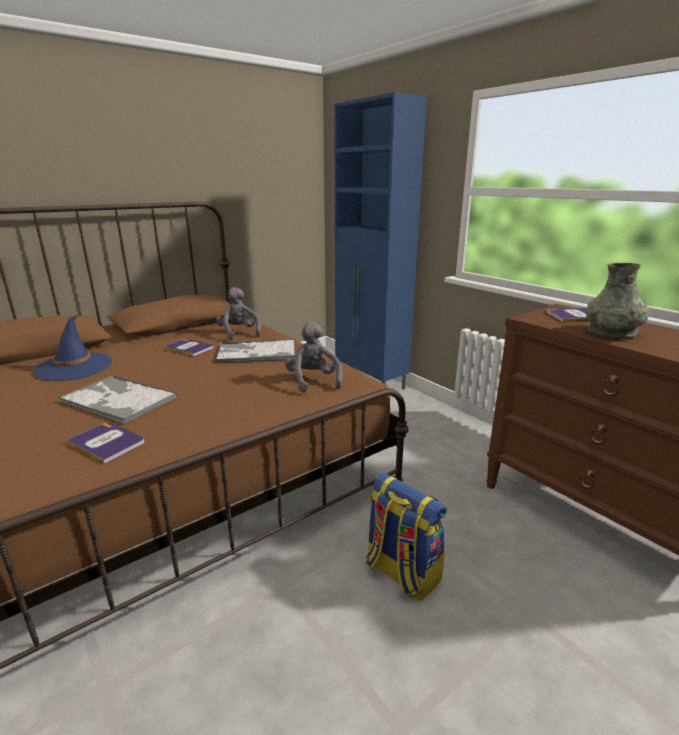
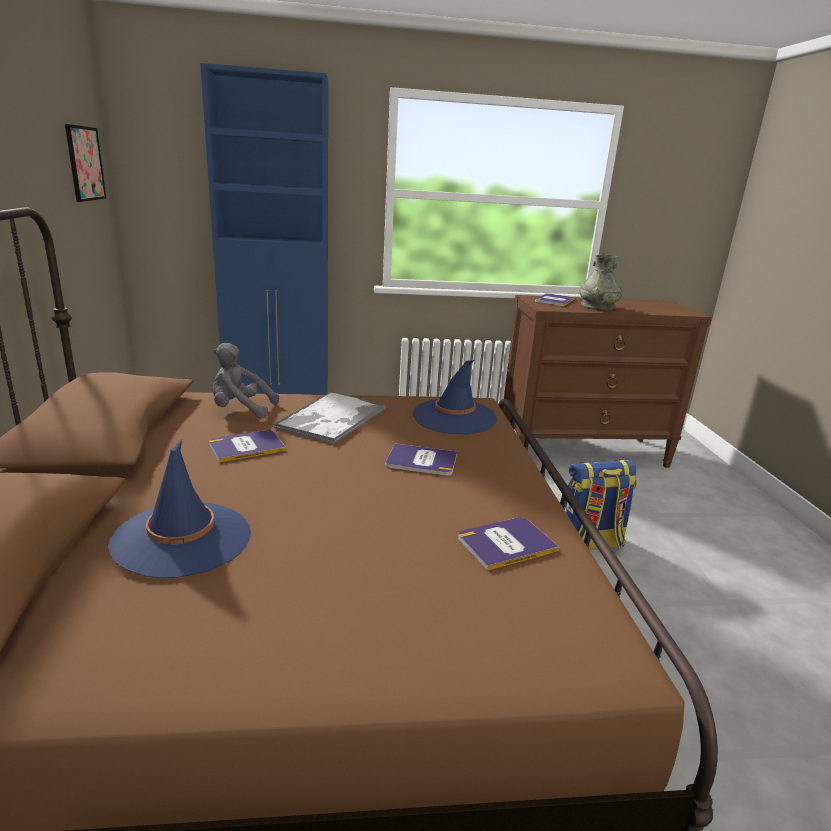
camera: 60 degrees left, 0 degrees up
(118, 399) = (378, 520): tray -> none
(216, 390) = (421, 461): none -> book
(288, 178) = (85, 163): none -> picture
(313, 381) = (454, 417): grey plush toy -> blue hat

